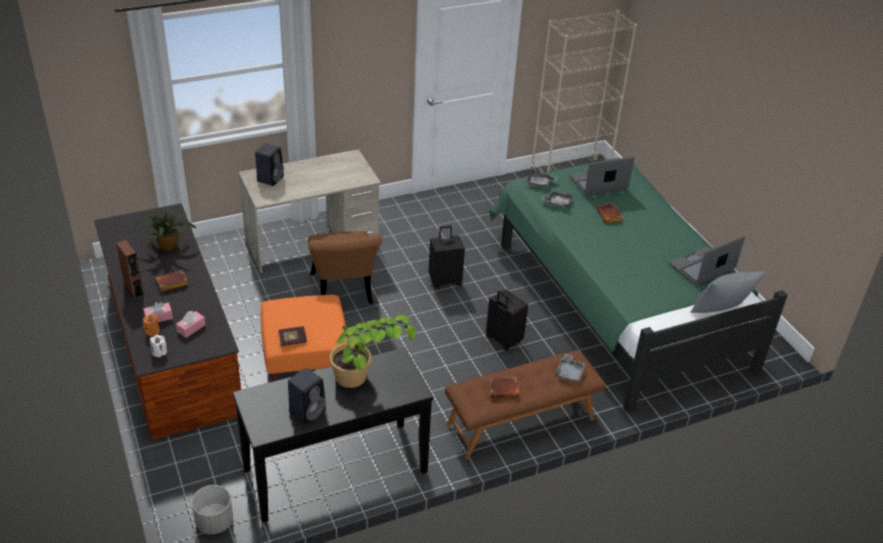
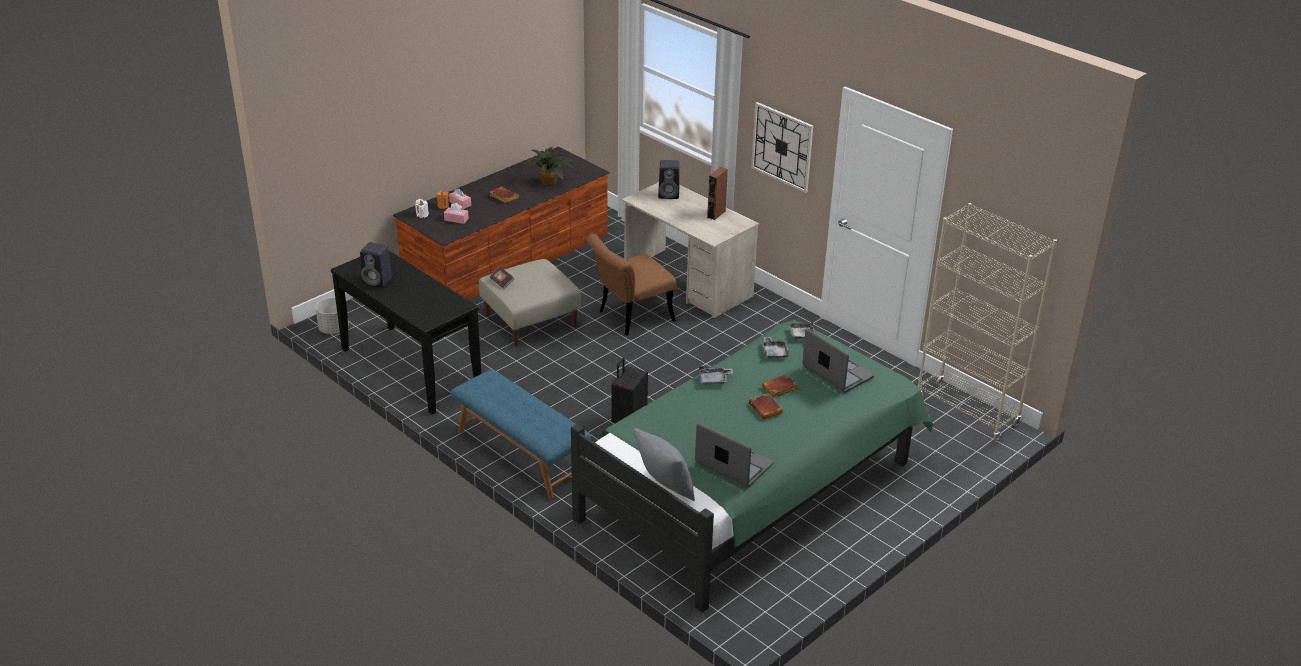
camera: 70 degrees right, 5 degrees down
(134, 290) = (485, 185): brown speaker -> brown speaker (716, 214)
(306, 359) = (530, 321): orange ottoman -> beige ottoman
(357, 71) = (782, 146): none -> wall clock
(367, 379) = (428, 297): potted plant -> none
(445, 281) = (692, 368): black suitcase -> none
(504, 389) = (501, 396): brown book -> brown book (767, 409)
(521, 422) = (520, 454): brown bench -> blue bench
(569, 372) = (546, 430): grey tray -> grey tray (714, 380)

